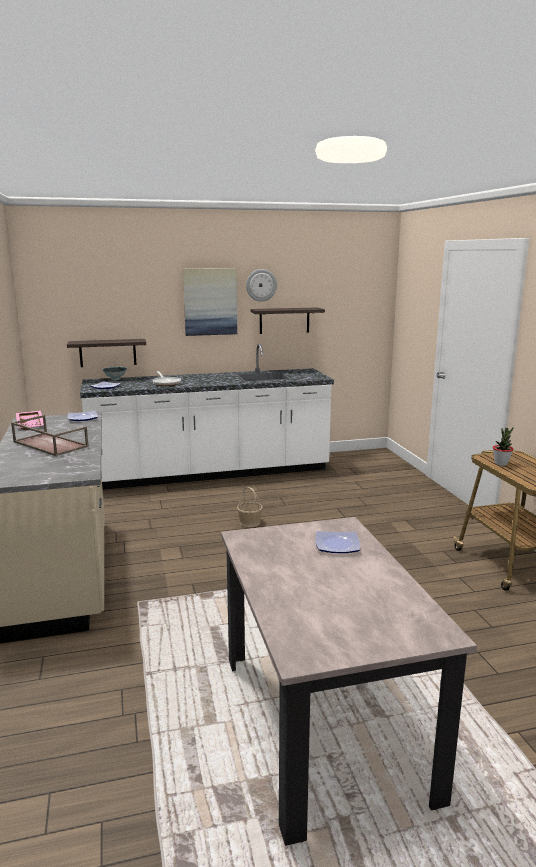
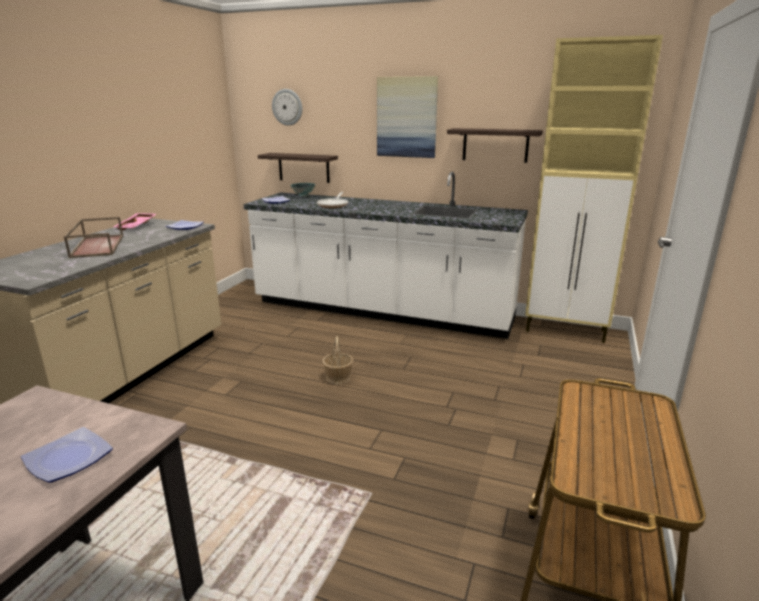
camera: 35 degrees right, 5 degrees up
(261, 285) = (468, 98): wall clock -> wall clock (287, 107)
(353, 456) = (566, 331): none -> beige cabinet
(501, 464) = (590, 411): potted plant -> none

